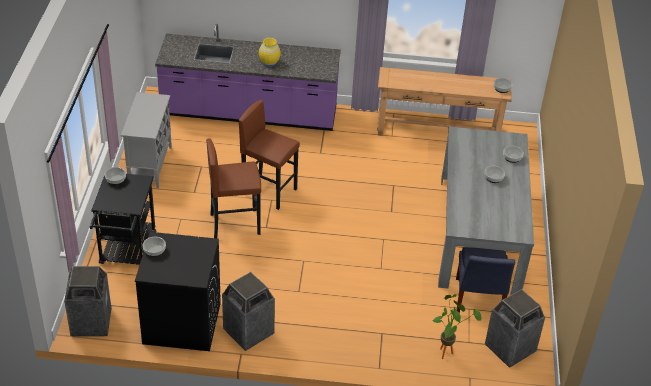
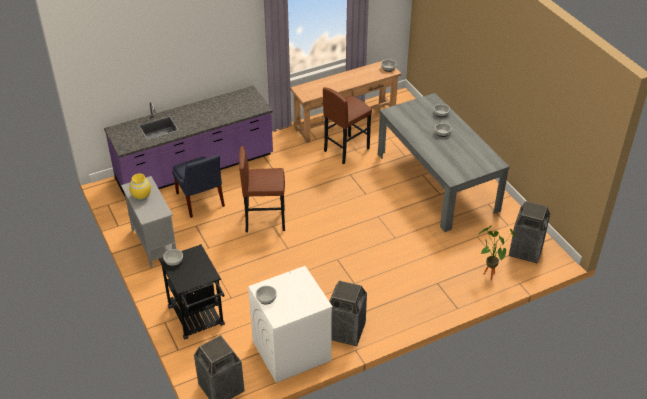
camera: 30 degrees left, 0 degrees up
(181, 323) = (291, 351): black washing machine -> white washing machine
(234, 223) = (262, 257): brown stool -> brown stool (346, 149)
(269, 62) = (209, 116): yellow vase -> yellow vase (141, 196)
(478, 301) = (478, 228): blue chair -> blue chair (200, 201)

